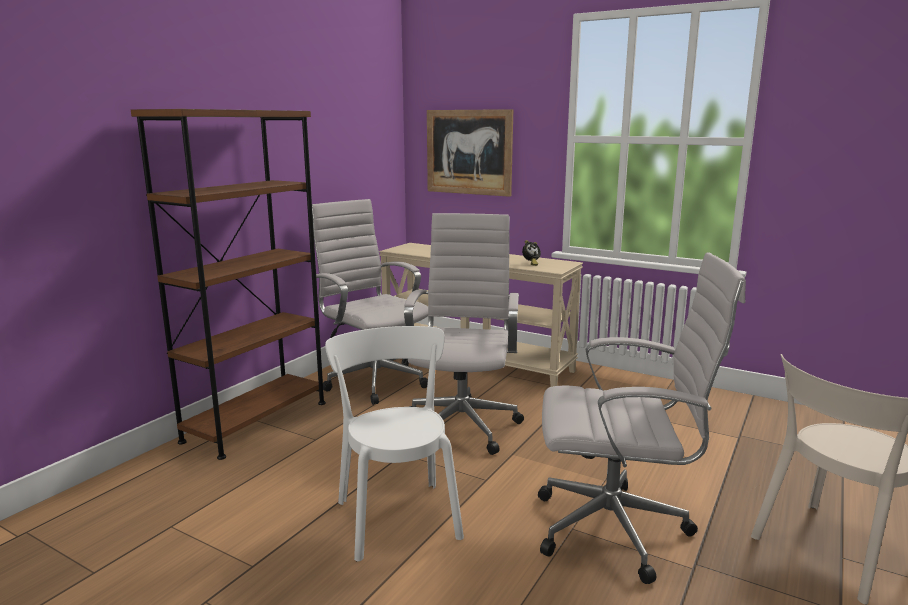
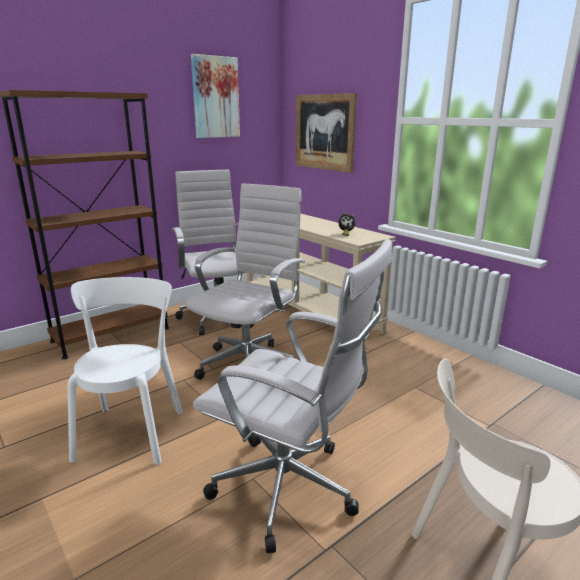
camera: 20 degrees right, 5 degrees up
(344, 113) = (215, 97): none -> picture

